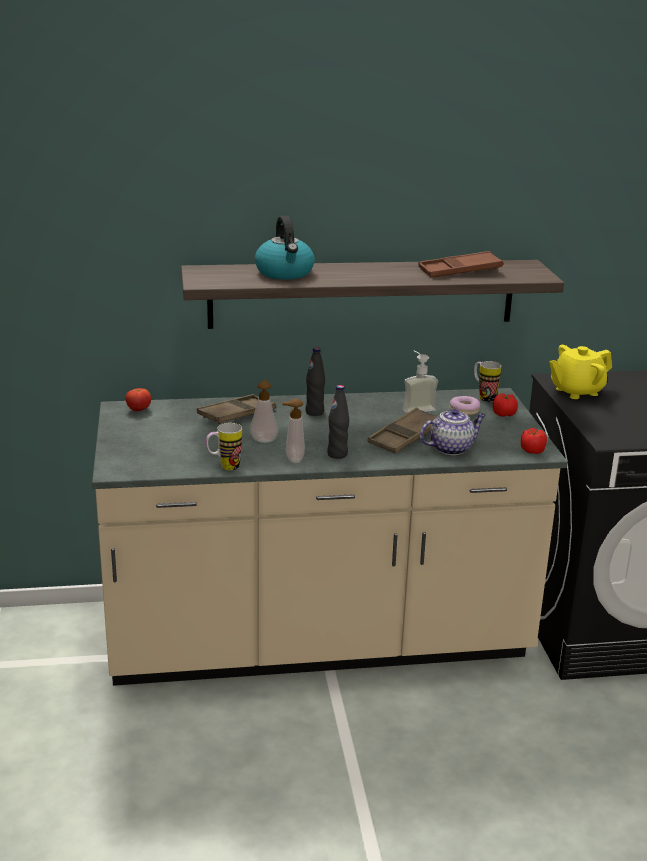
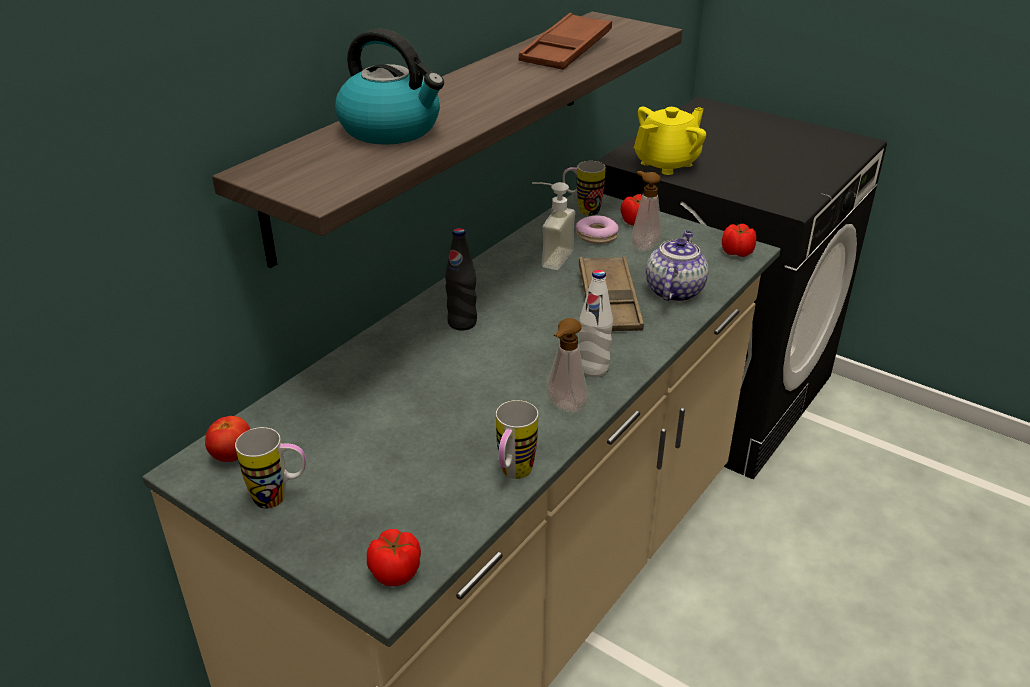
camera: 45 degrees left, 10 degrees up
(127, 468) = (396, 571): none -> tomato
(130, 429) = (280, 498): none -> mug
(236, 414) = (379, 381): brown tray -> none
(264, 439) = (480, 399): soap dispenser -> soap dispenser (643, 246)
(337, 454) = (593, 368): black bottle -> white bottle
(576, 391) = (667, 163): yellow teapot -> yellow teapot turned 150 degrees counterclockwise

